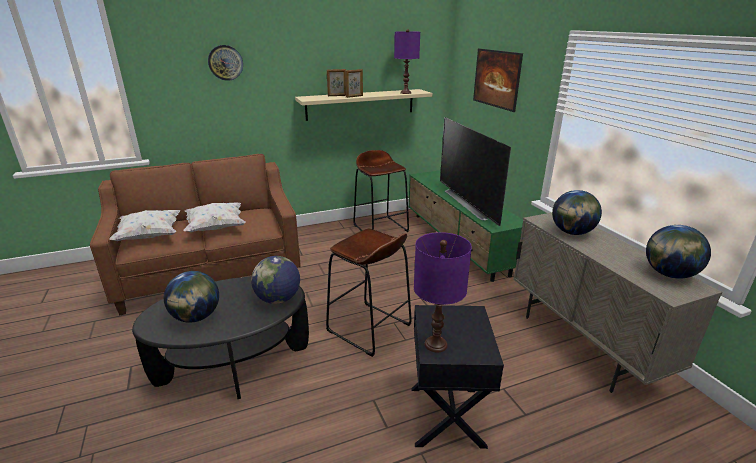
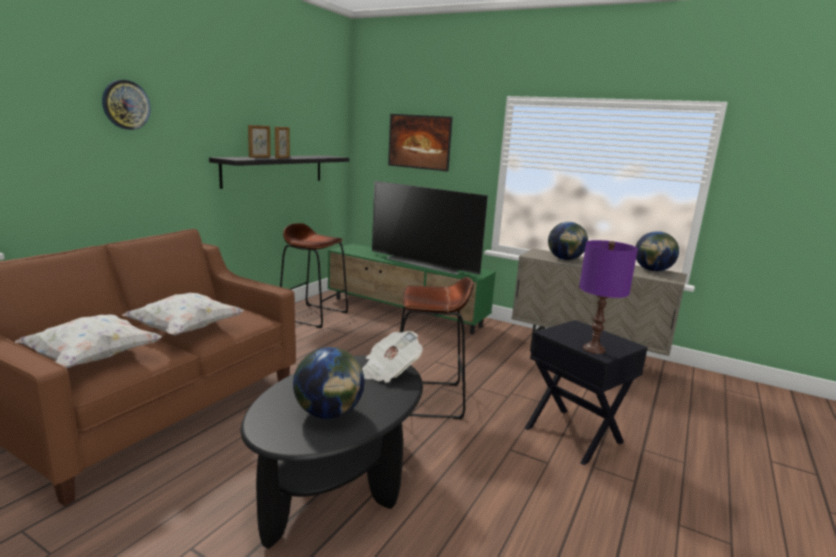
camera: 40 degrees left, 10 degrees down
(278, 299) = (388, 371): globe -> newspaper
(360, 104) = (274, 170): beige shelf -> black shelf
(406, 93) = (325, 157): purple table lamp -> none

